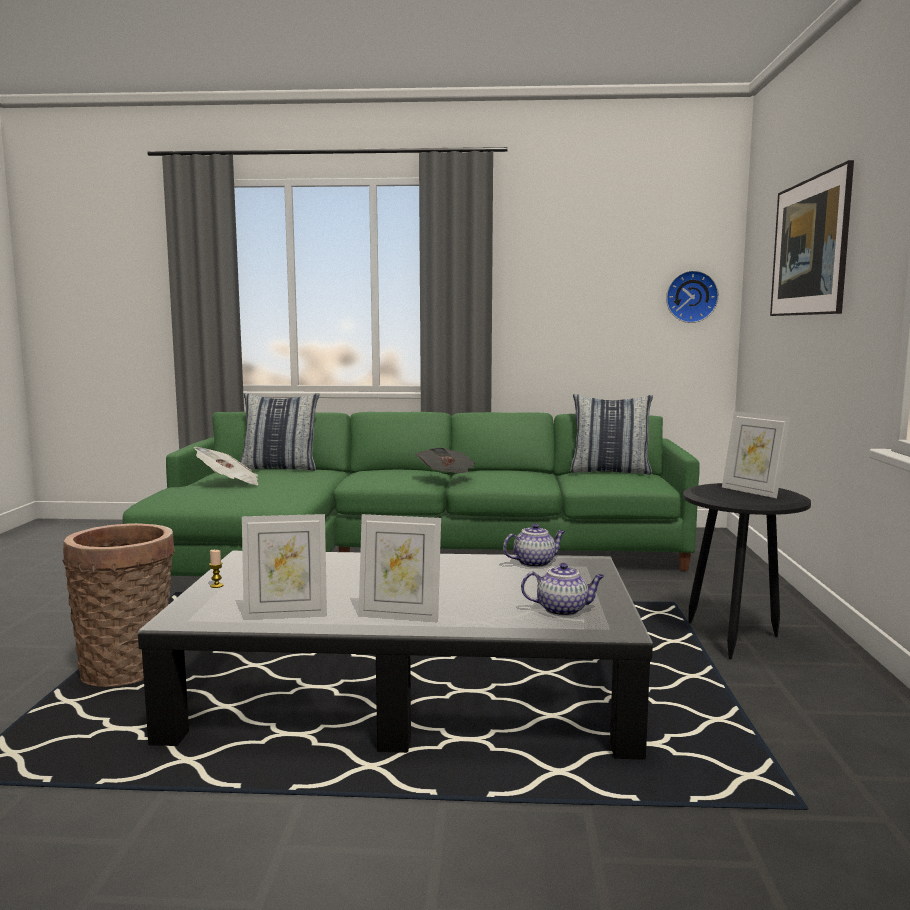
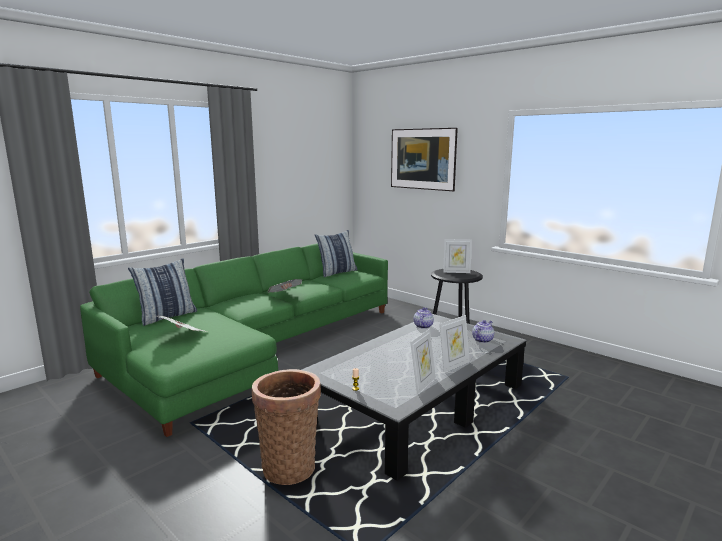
camera: 50 degrees left, 5 degrees up
(691, 296) = (335, 174): wall clock -> none

